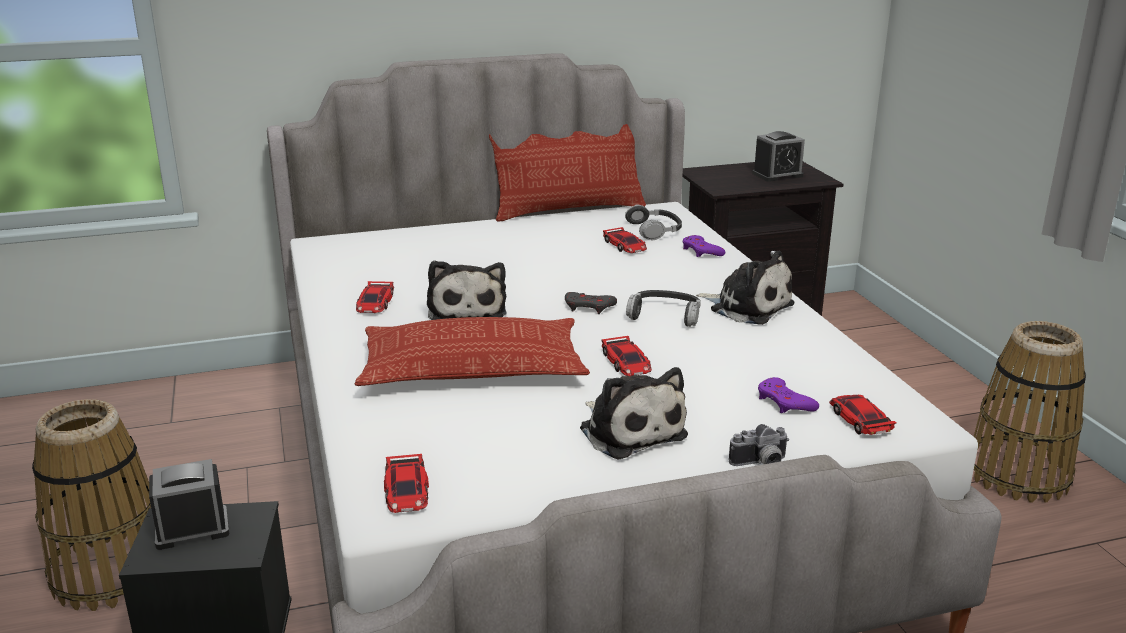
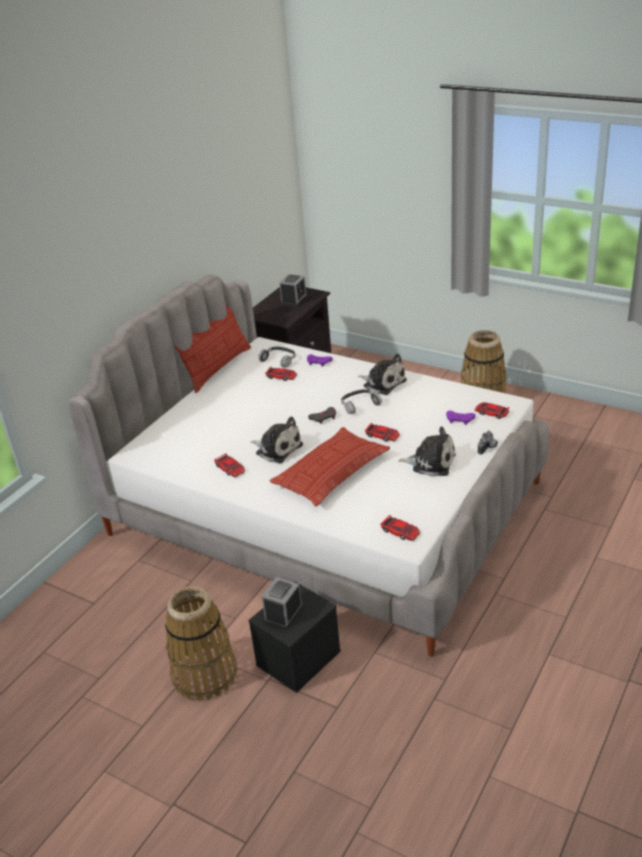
camera: 40 degrees left, 10 degrees up
(747, 307) = (383, 383): plush toy -> plush toy turned 45 degrees clockwise

